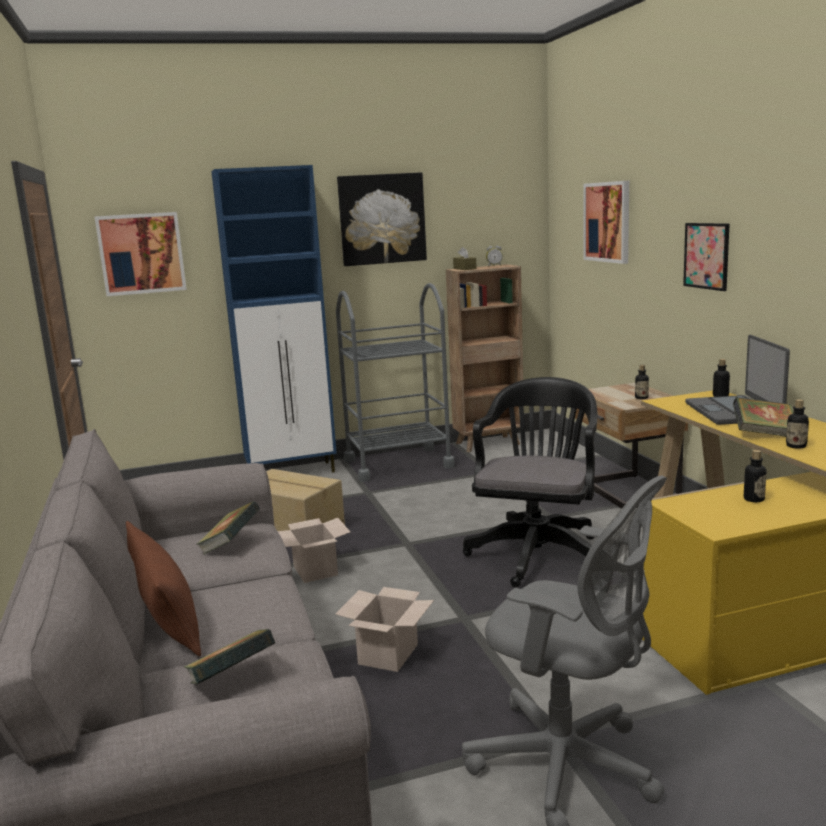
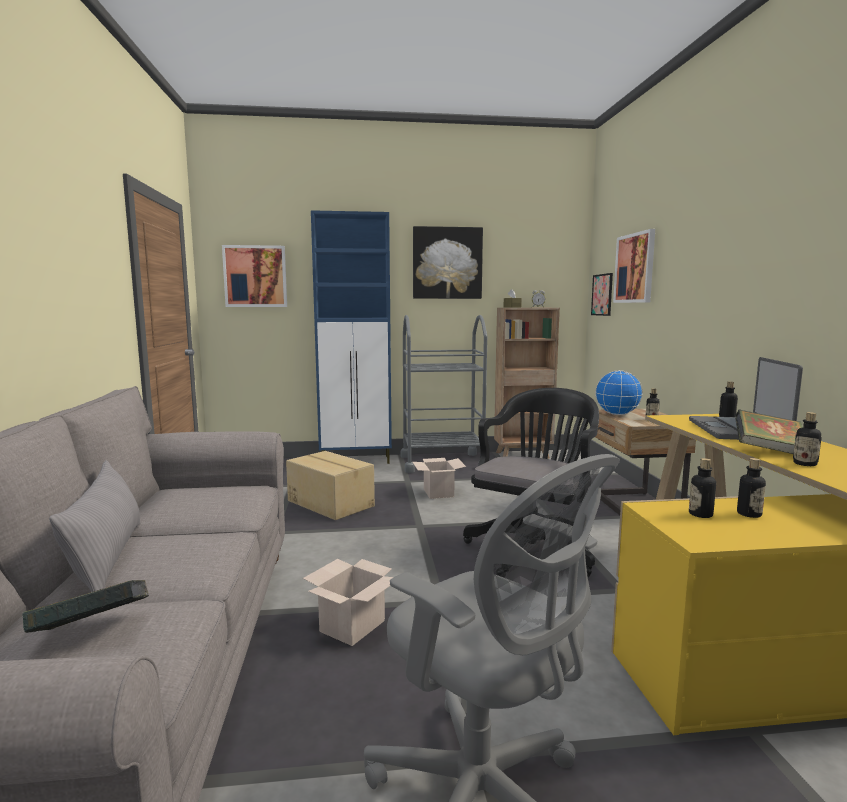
camera: 10 degrees right, 5 degrees down
(166, 619) = (107, 558): brown pillow -> grey pillow
(230, 545) = (220, 499): book -> none
(314, 570) = (330, 538): cardboard box -> cardboard box (437, 492)
(604, 395) = (617, 414): none -> globe
(706, 256) = (721, 286): picture -> picture (602, 294)
(714, 505) = (700, 514): none -> bottle

